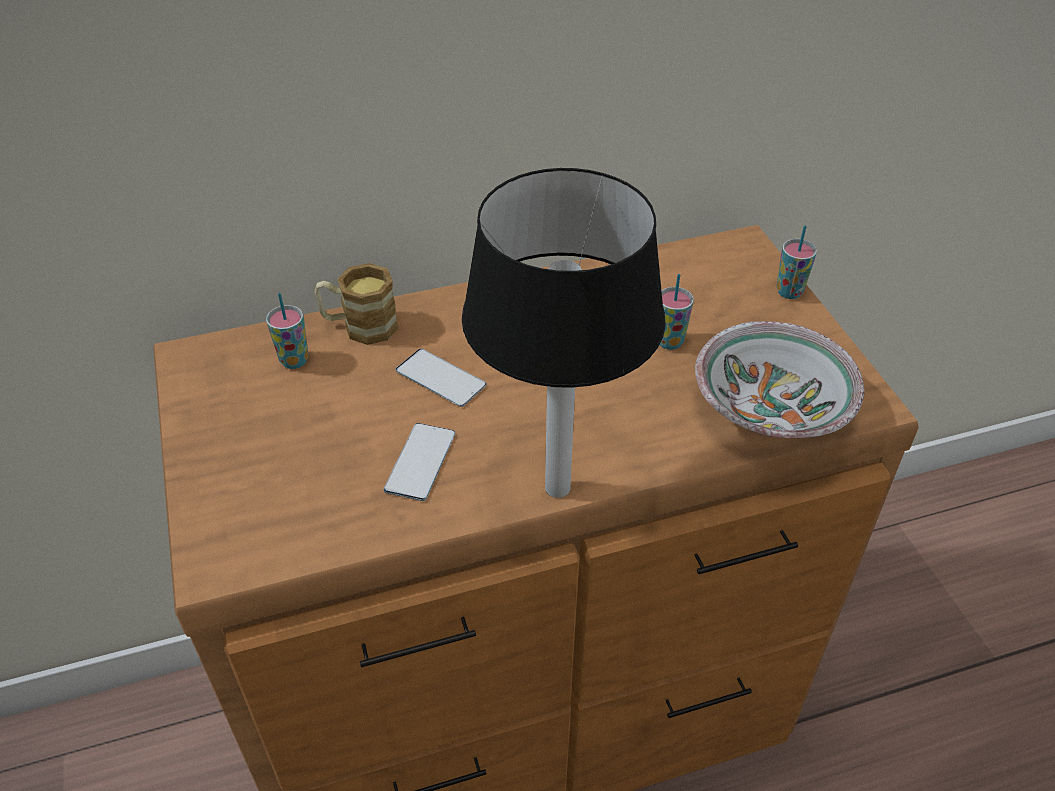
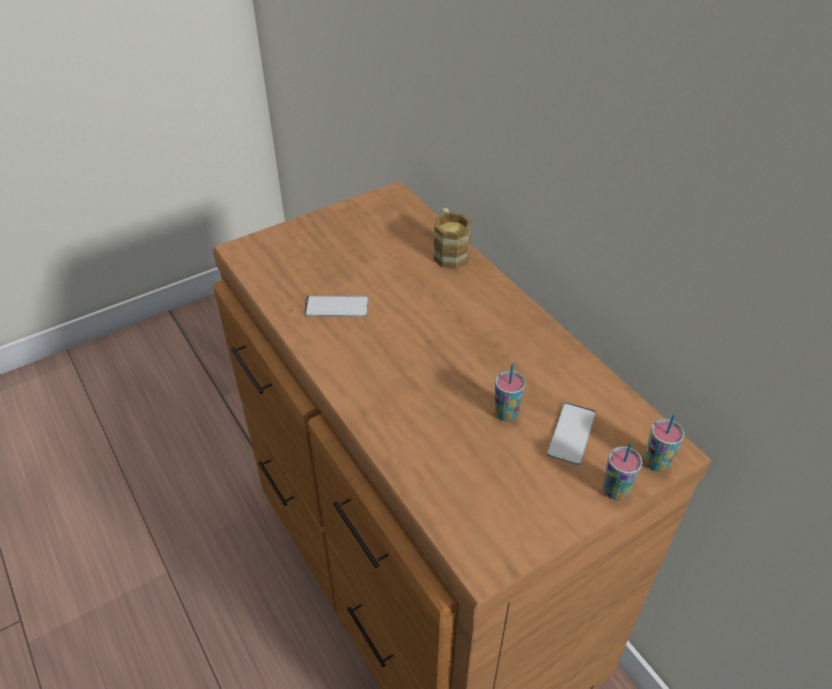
camera: 75 degrees right, 0 degrees up
(294, 360) = (405, 234): cup -> cup (656, 462)
(440, 378) = (414, 299): phone -> phone (571, 433)
(556, 489) = (330, 374): table lamp -> none
(772, 409) = (451, 490): bowl -> none

